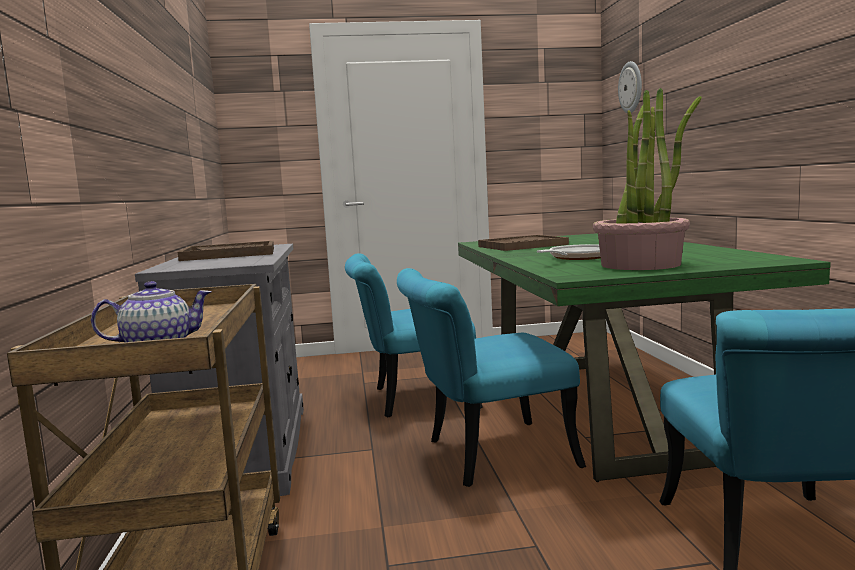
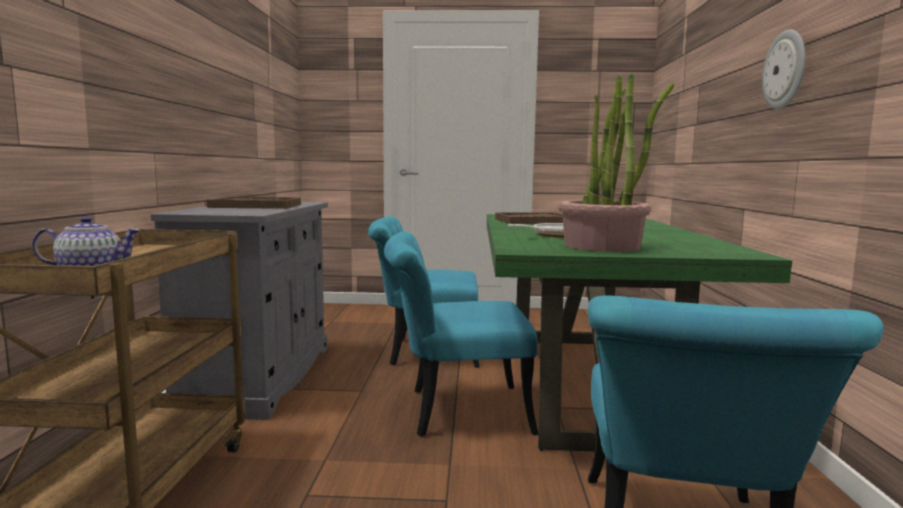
camera: 10 degrees right, 0 degrees up
(631, 87) = (674, 78): wall clock -> wall clock (785, 70)

